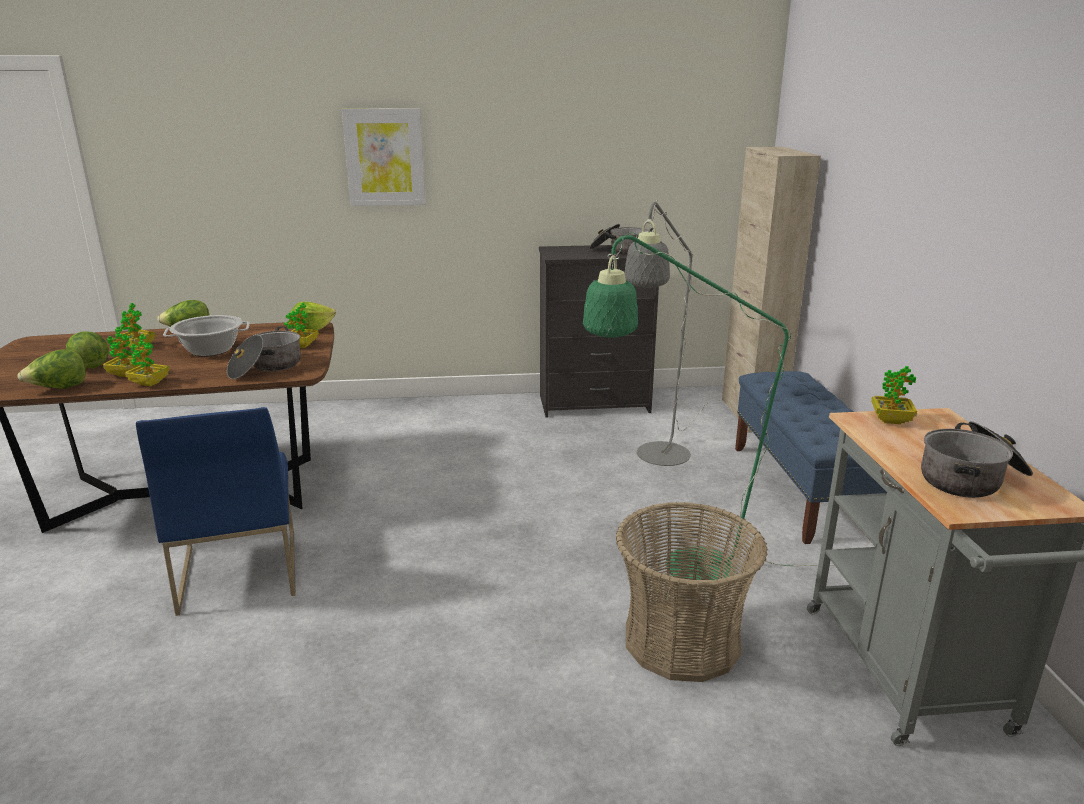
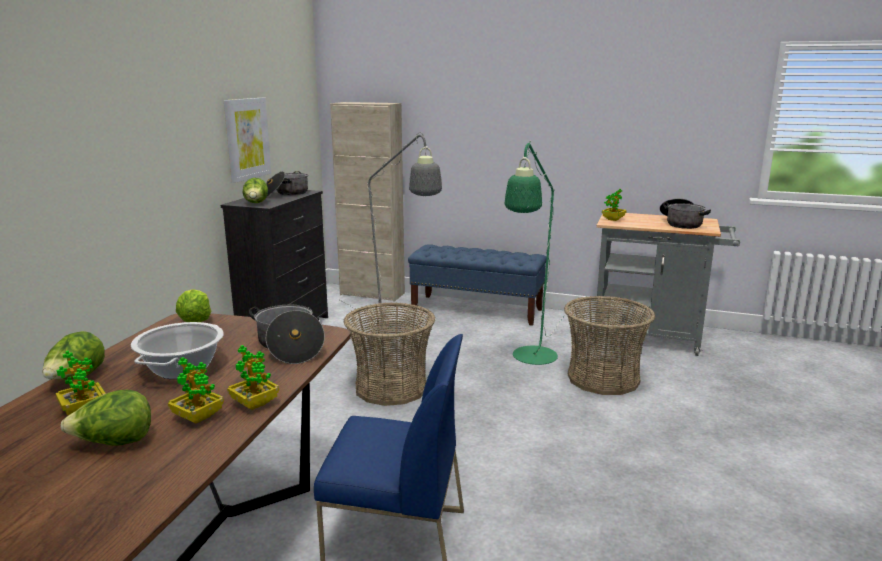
camera: 65 degrees left, 5 degrees down
(59, 388) = (190, 462): lettuce -> lettuce (256, 204)
(302, 345) = (242, 328): potted plant -> none
(385, 157) = (90, 134): picture -> picture (247, 139)
(515, 493) = (391, 388): none -> basket

